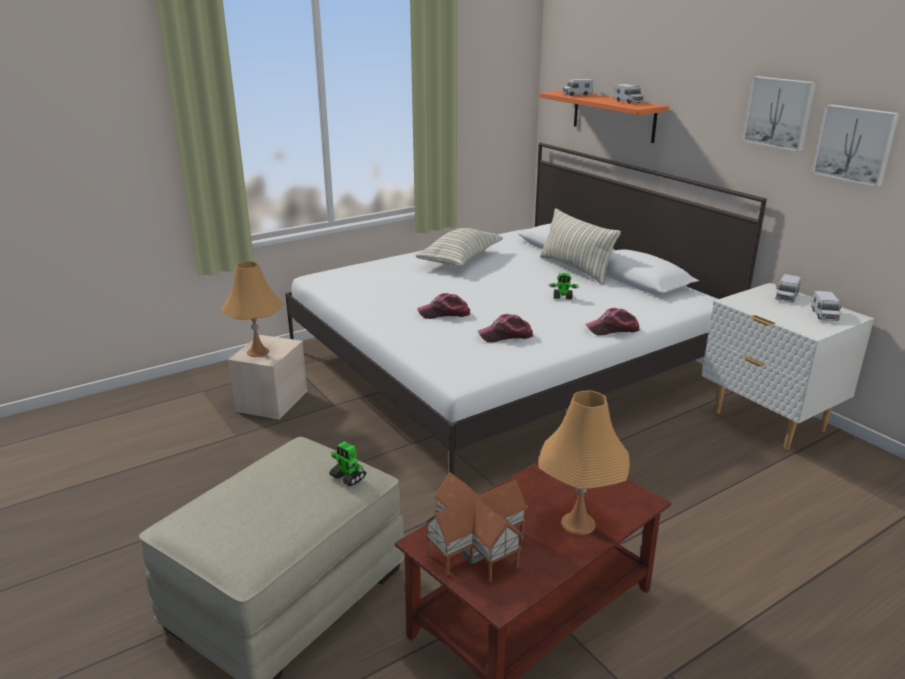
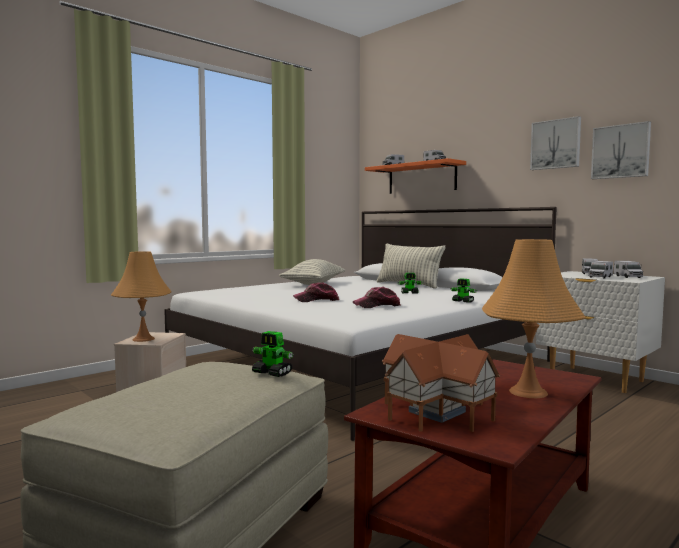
camera: 10 degrees left, 20 degrees down
(612, 329) = (463, 301): cap -> toy robot
(786, 314) = (600, 277): none -> toy truck

